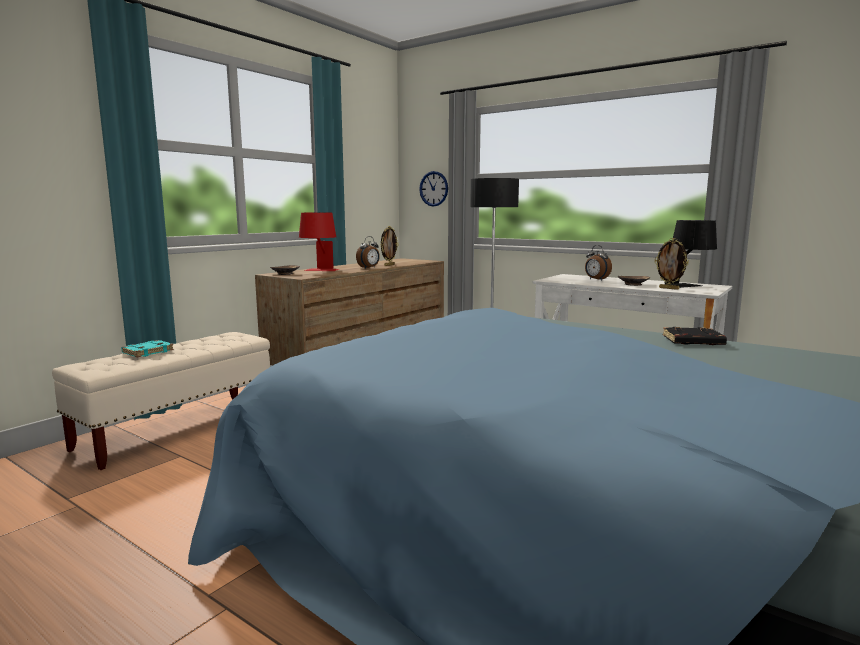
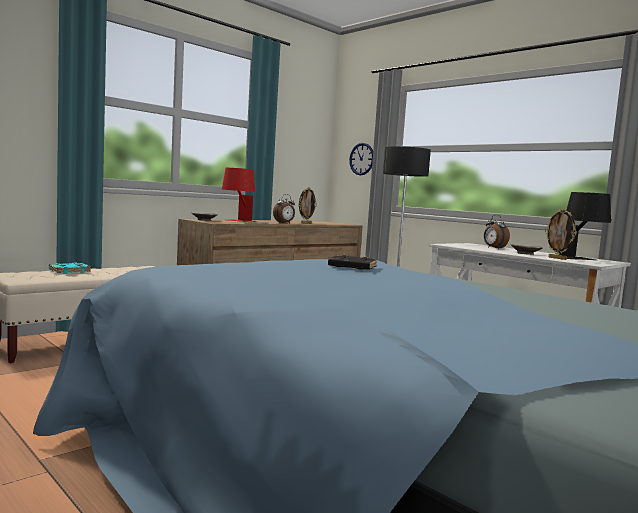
camera: 10 degrees right, 5 degrees down
(692, 341) = (532, 295): black book -> black book (351, 267)

